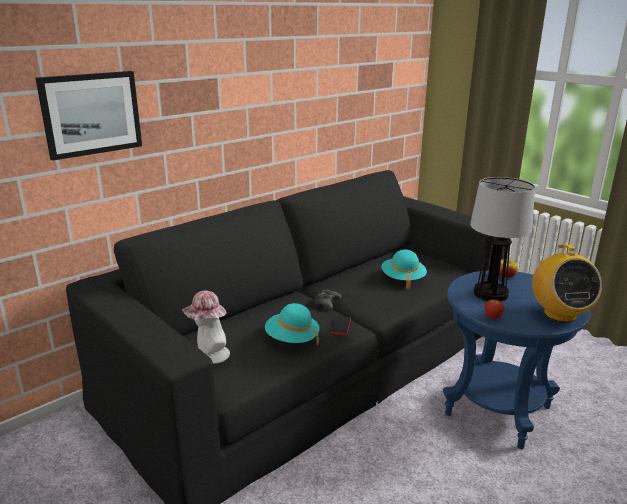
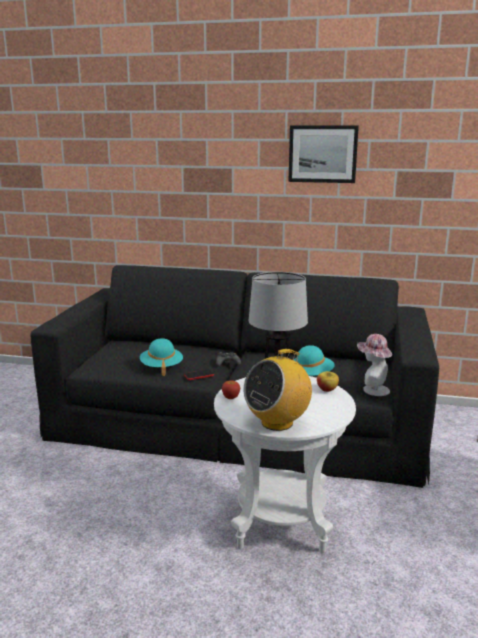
camera: 55 degrees right, 5 degrees down
(91, 114) = (133, 182): picture -> picture (322, 154)
(209, 356) = (111, 352): hat -> hat (372, 389)
(498, 410) = (281, 522): blue side table -> white side table

